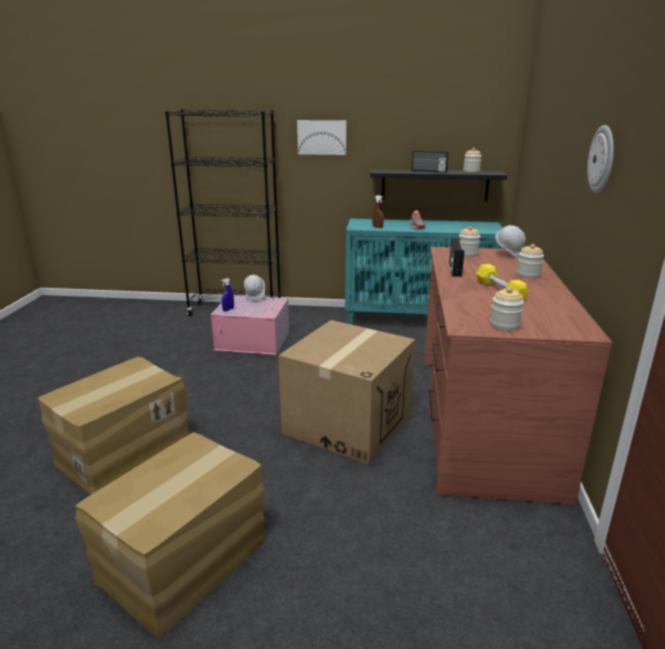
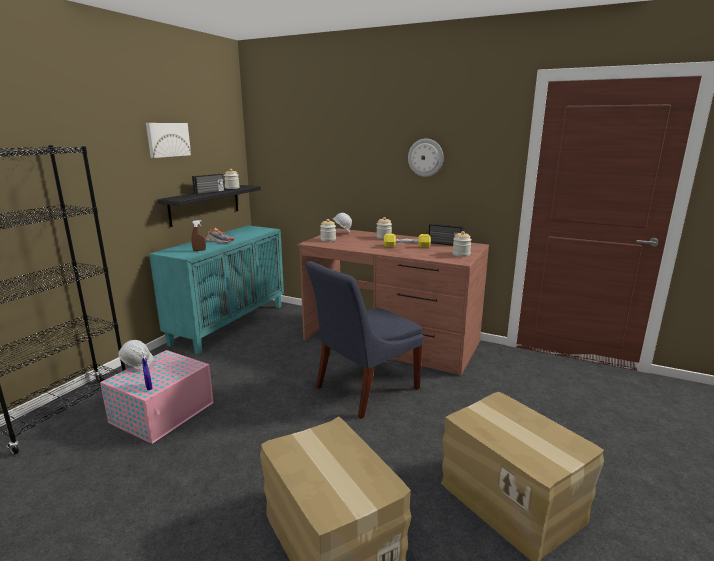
camera: 70 degrees left, 5 degrees down
(322, 137) = (106, 173): picture -> picture (167, 139)
(347, 423) = (363, 389): cardboard box -> blue chair
(454, 269) = (356, 247): radio -> radio (444, 244)

